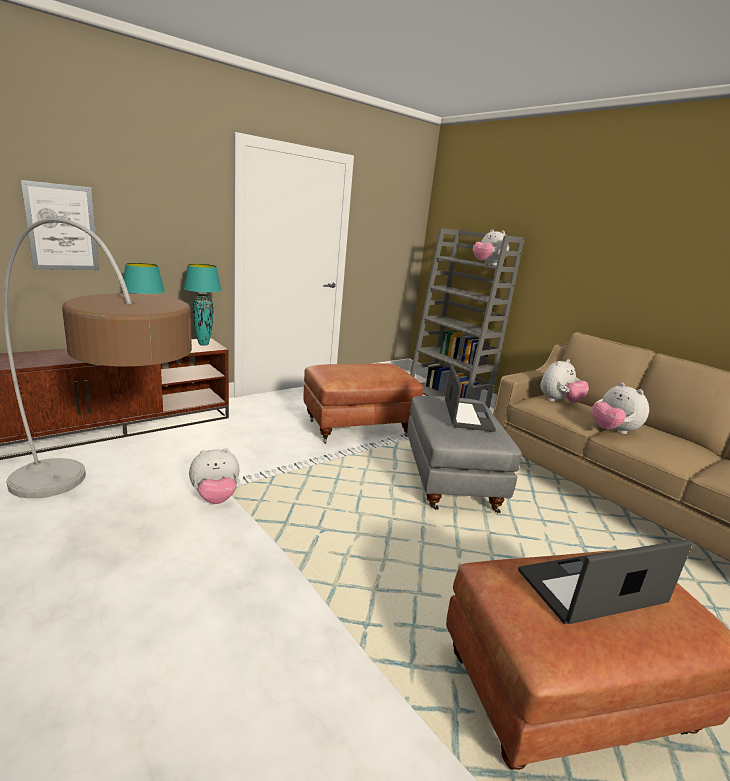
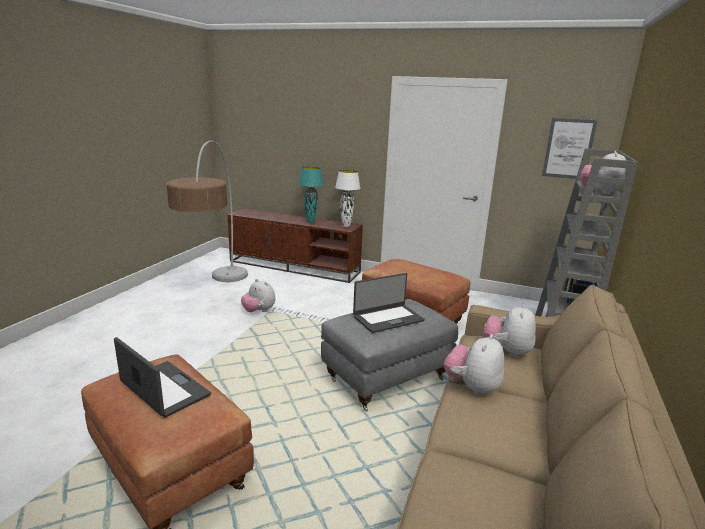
camera: 60 degrees right, 0 degrees up
(62, 227) = (288, 145): picture -> picture (568, 148)
(204, 344) = (346, 226): turquoise table lamp -> white table lamp
(559, 402) = (507, 351): plush toy -> plush toy turned 90 degrees clockwise

